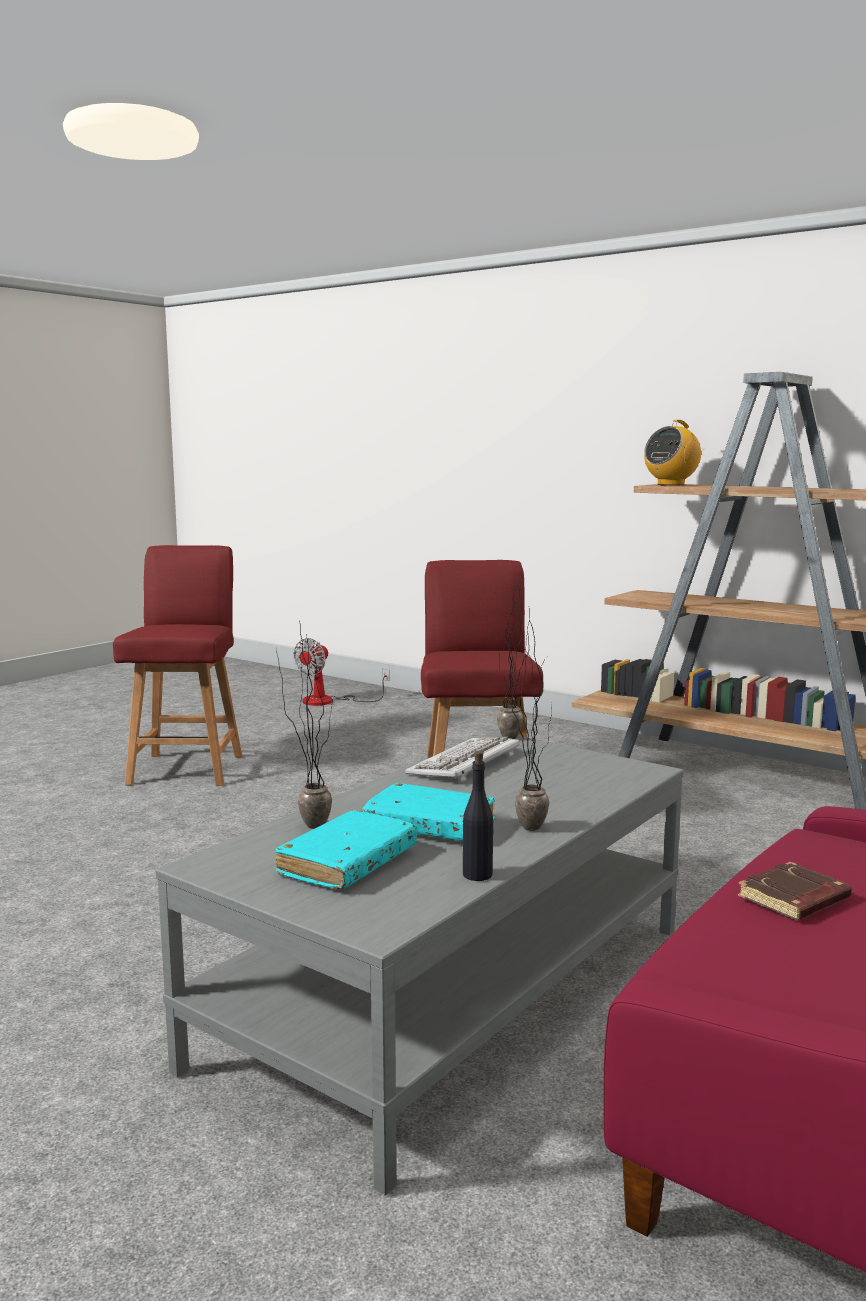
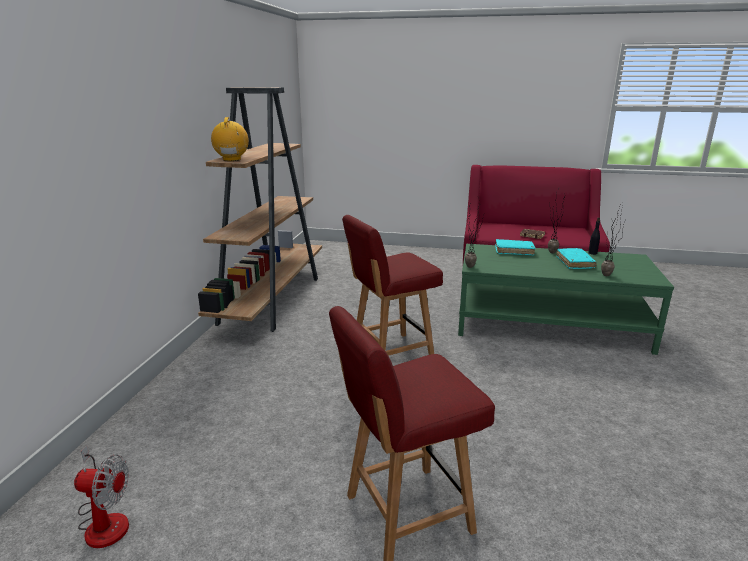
camera: 115 degrees left, 10 degrees up
(348, 863) = (617, 266): turquoise book -> turquoise book (514, 251)
(452, 994) = (550, 324): grey coffee table -> green coffee table
(465, 763) = (512, 268): keyboard -> none
(671, 484) = (232, 159): radio -> radio turned 120 degrees counterclockwise

